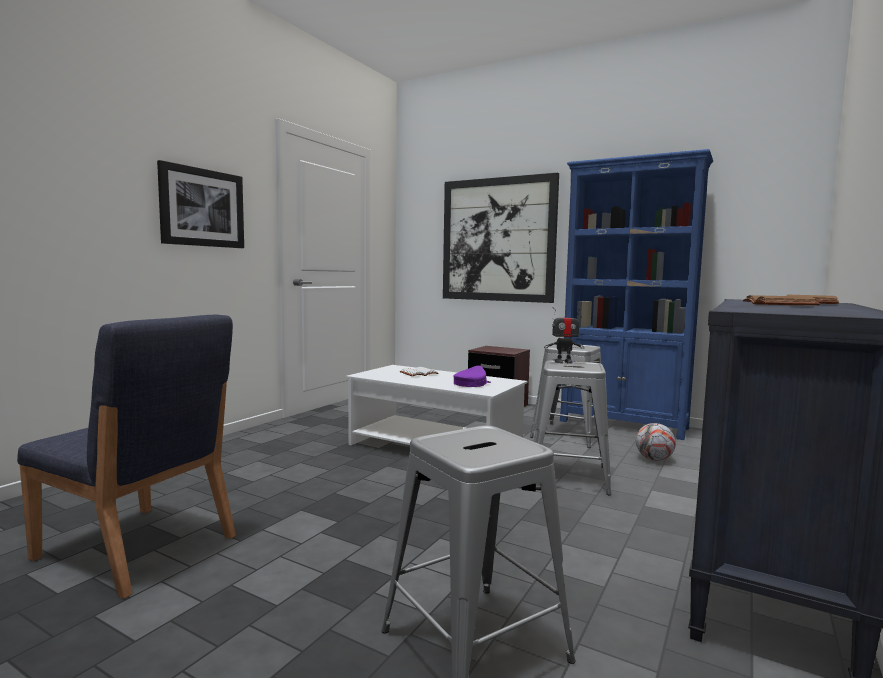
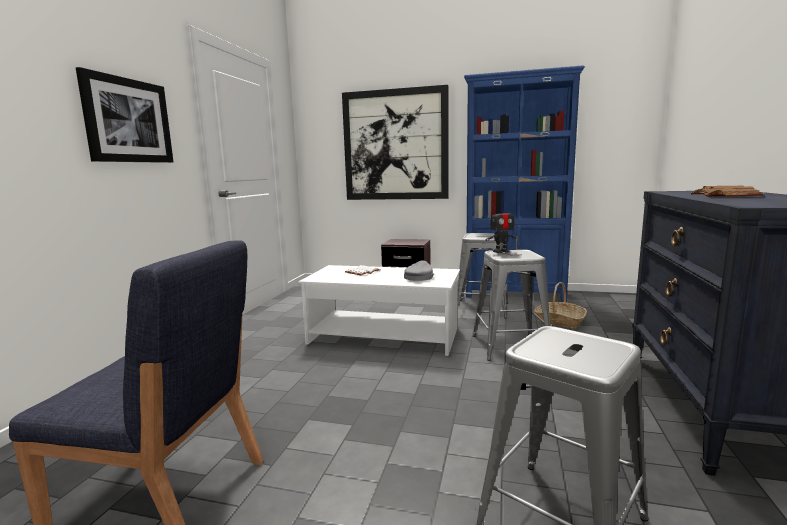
camera: 15 degrees left, 5 degrees up
(471, 383) = (419, 277): purple cap -> grey cap
(654, 459) = (559, 321): football -> basket

